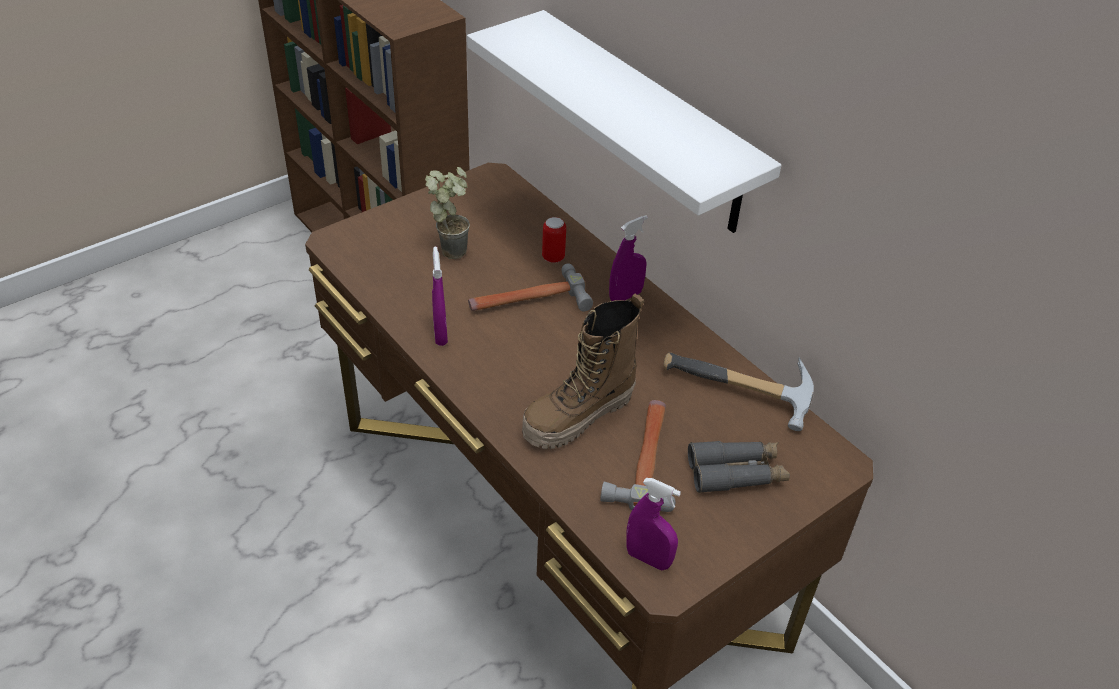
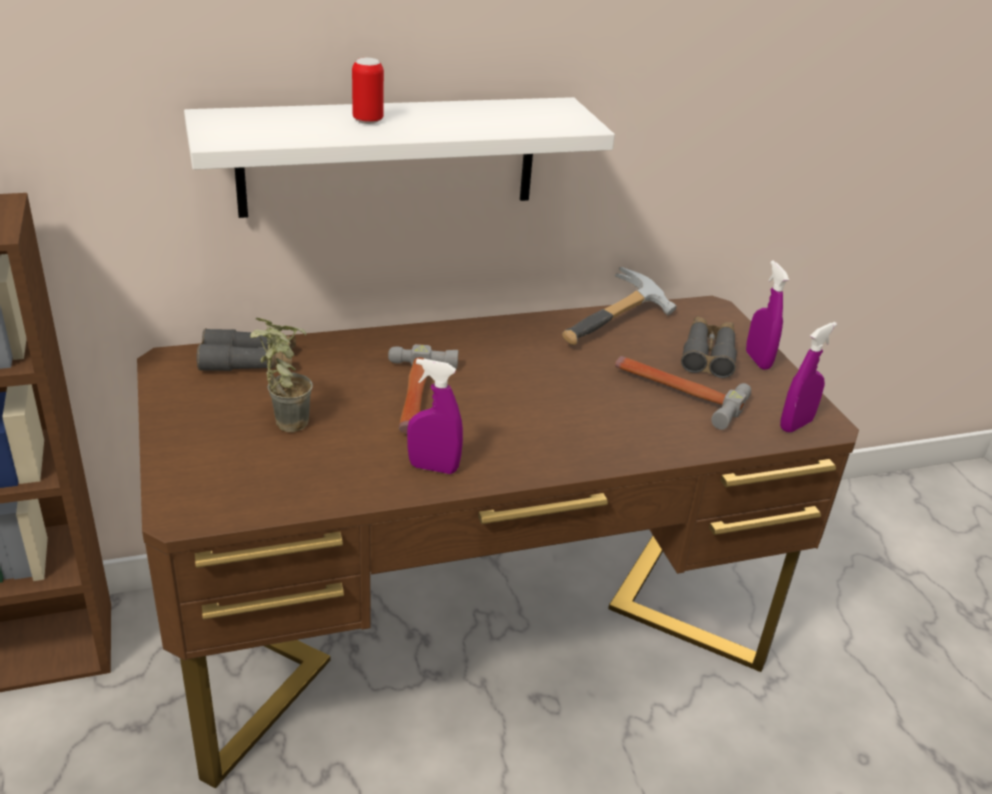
camera: 70 degrees left, 10 degrees down
(517, 208) = (248, 361): none -> grey binoculars
(553, 258) = (357, 362): can -> can (368, 120)
(579, 417) = (608, 412): boot -> none
(625, 296) = (449, 340): purple spray bottle -> purple spray bottle (757, 360)

